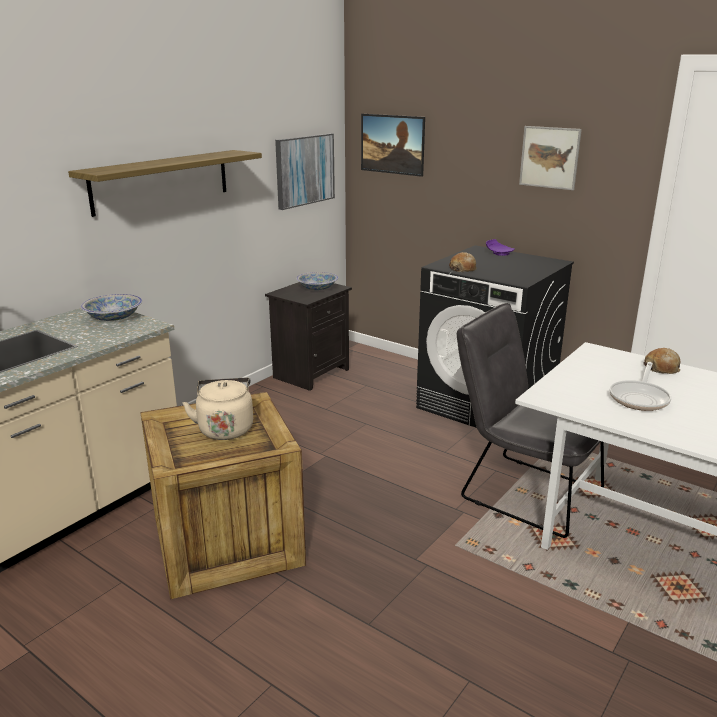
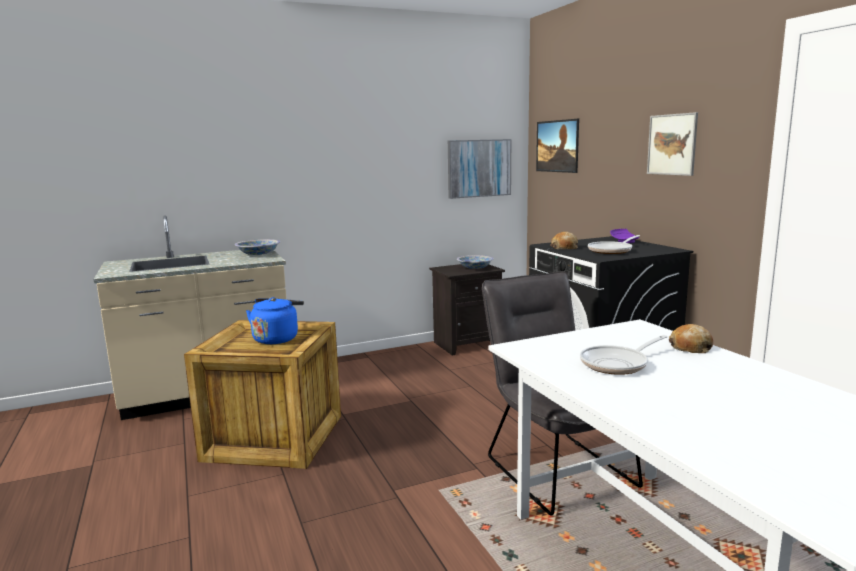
camera: 30 degrees right, 10 degrees down
(161, 181) = (332, 164): shelf -> none
(225, 428) = (277, 338): beige kettle -> blue kettle
(511, 269) = (612, 250): none -> frying pan

